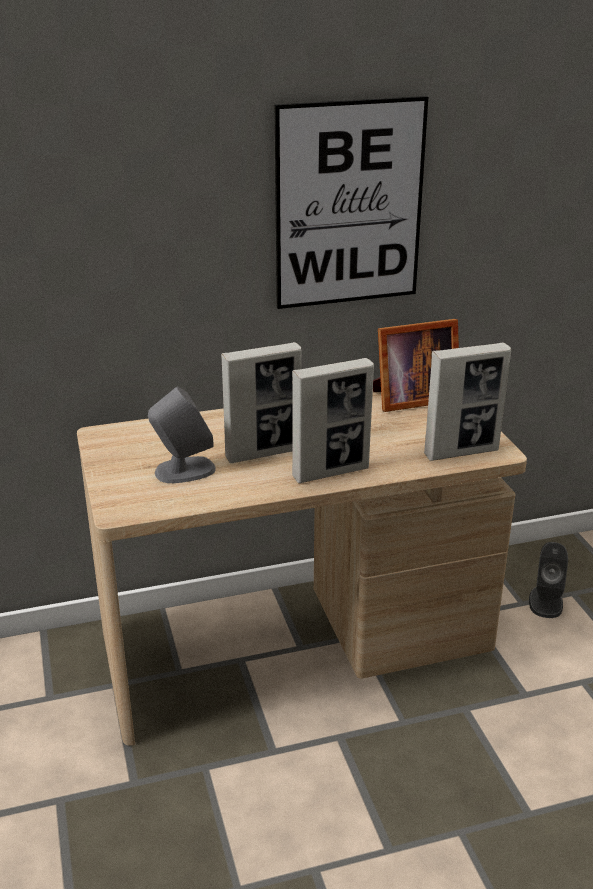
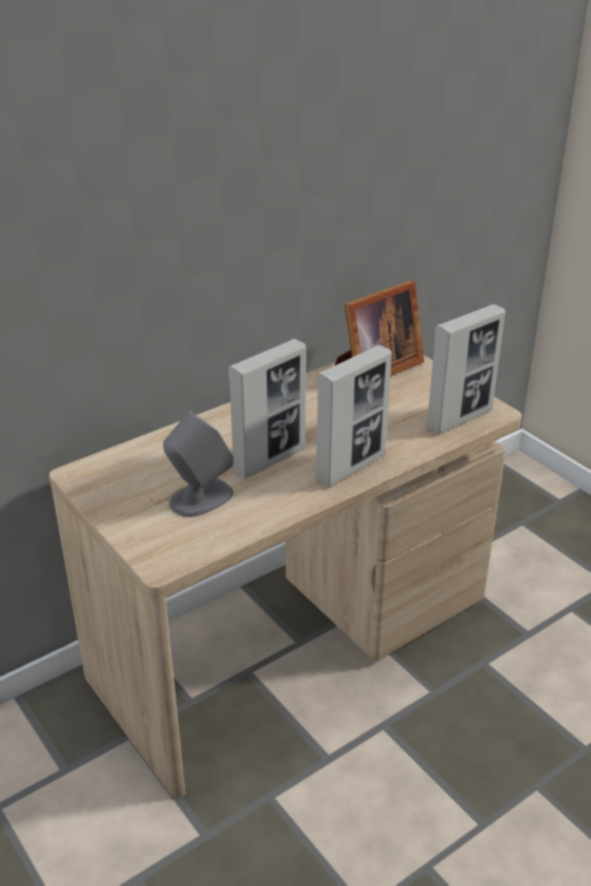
camera: 20 degrees left, 5 degrees up
(349, 205) = (302, 178): picture -> none
(545, 602) = (503, 537): grey speaker -> none

